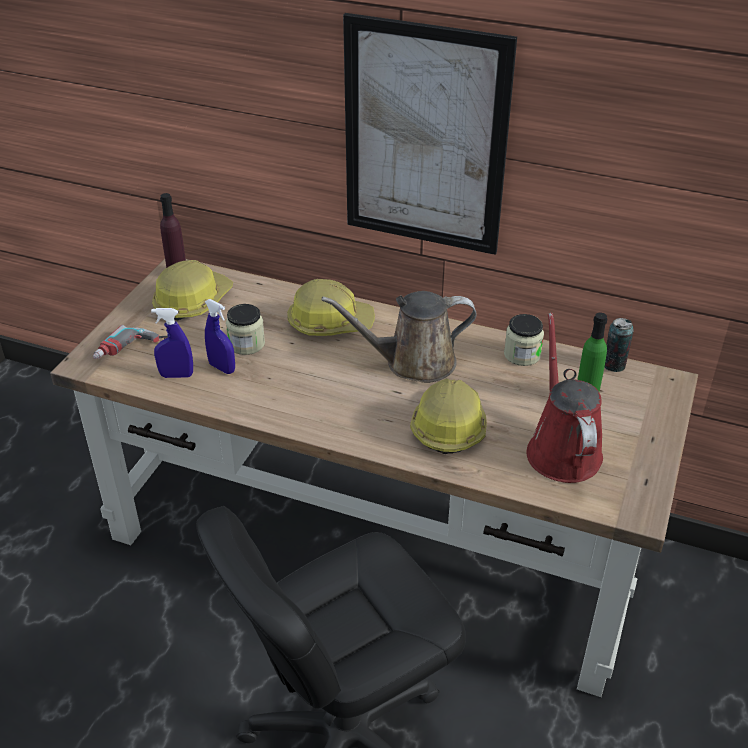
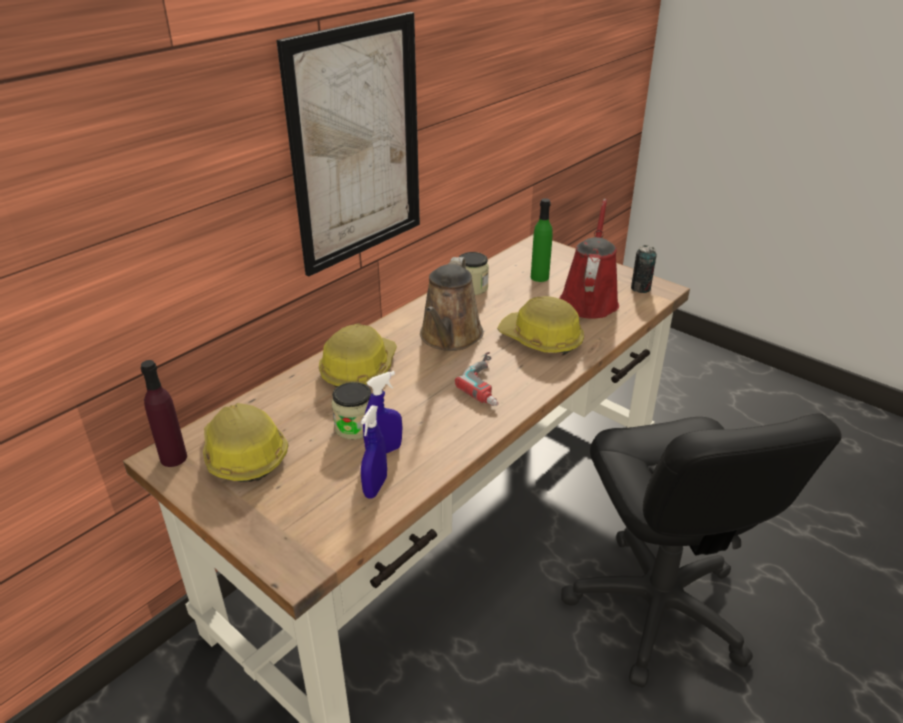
camera: 70 degrees left, 5 degrees down
(136, 351) = (307, 515): power drill -> power drill (490, 383)
(561, 449) = (589, 299): red watering can -> red watering can turned 90 degrees clockwise
(614, 365) = (507, 257): can -> can (640, 288)

